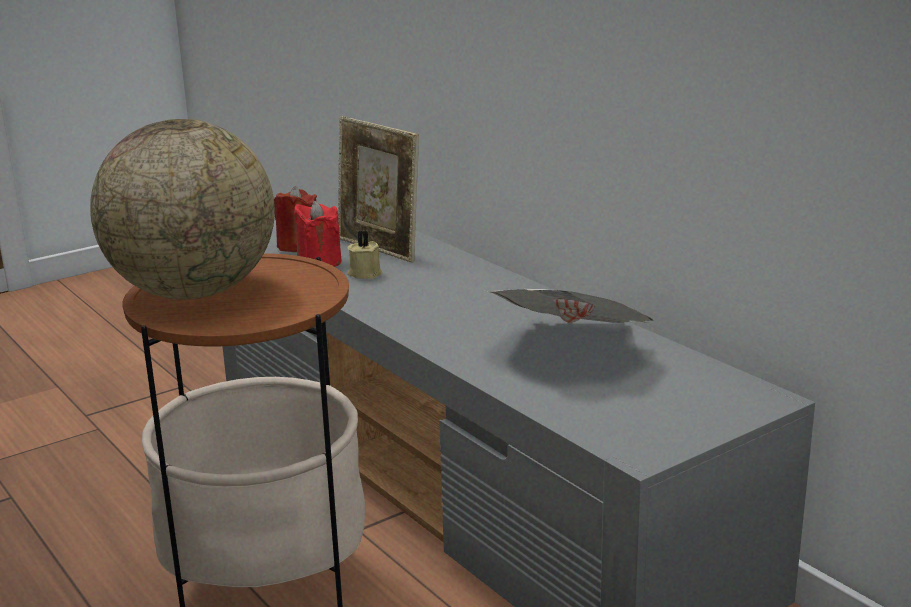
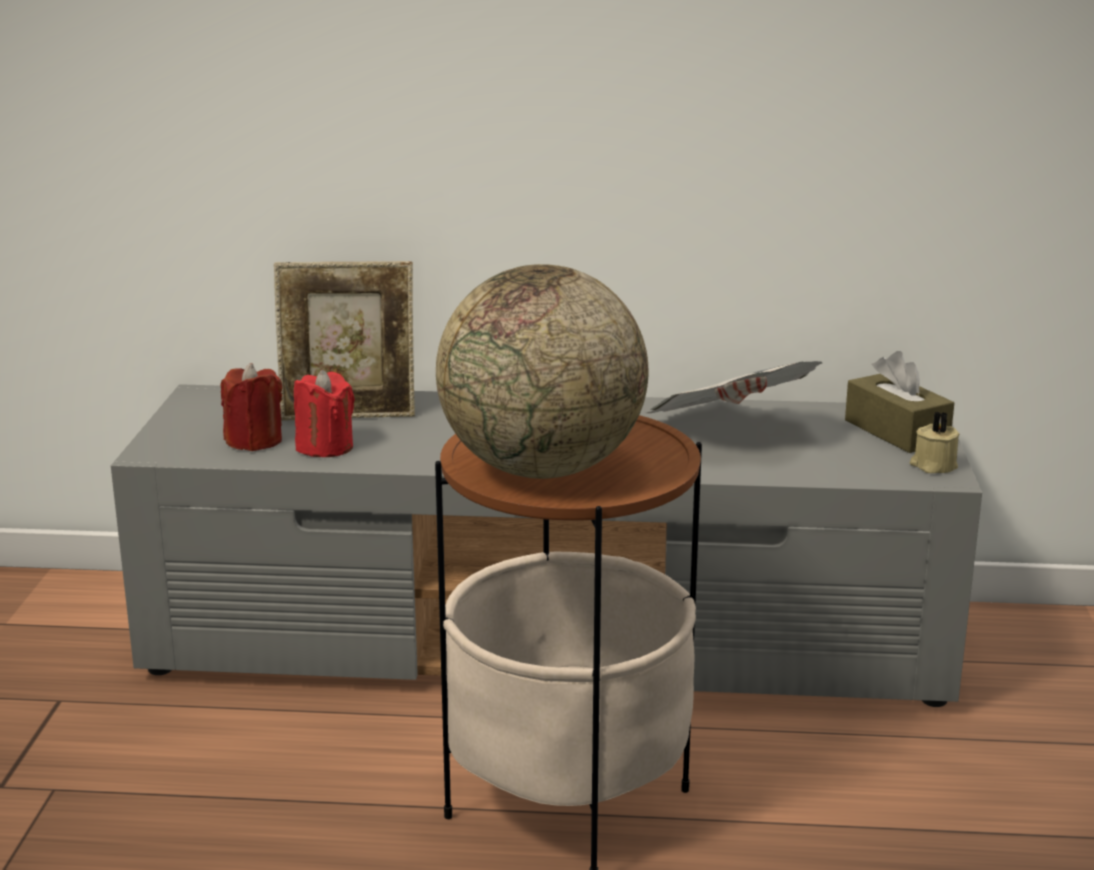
camera: 50 degrees left, 0 degrees up
(365, 273) = (399, 440): beige candle -> beige candle (932, 466)
(705, 403) = (896, 431): none -> brown tissue box

